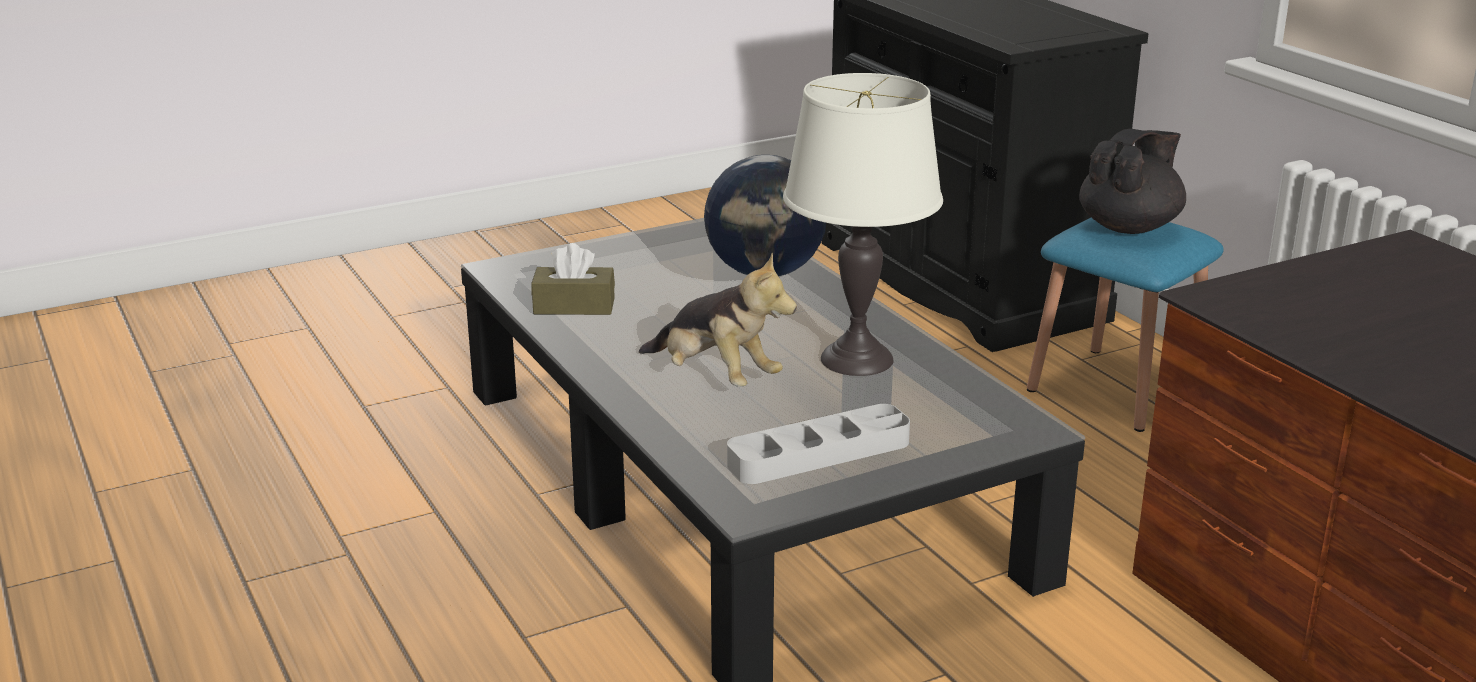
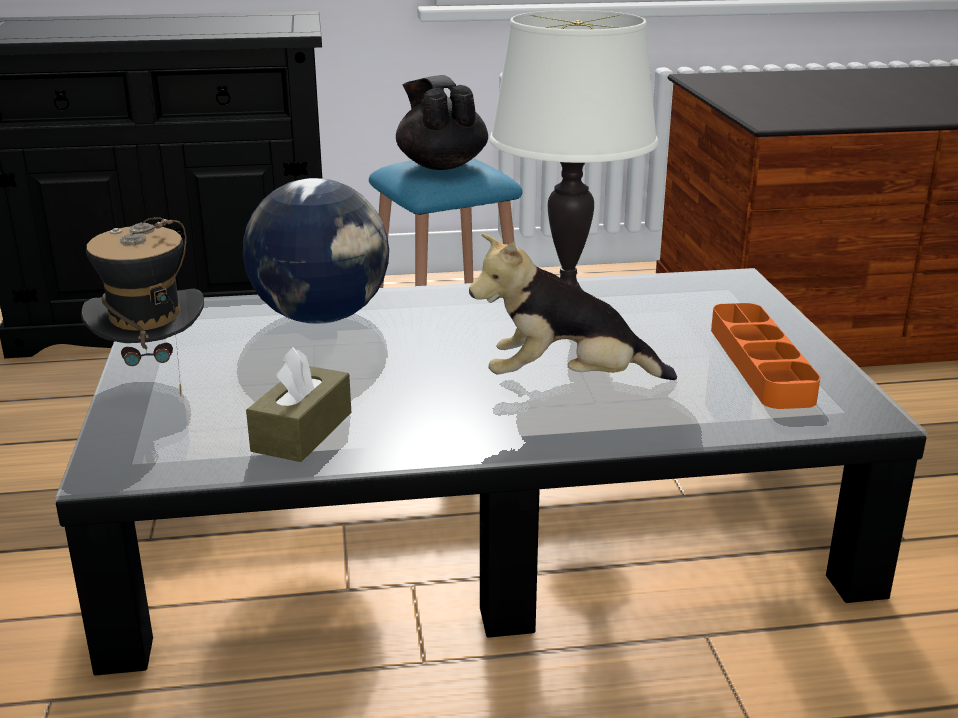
camera: 70 degrees left, 0 degrees up
(628, 246) = (153, 374): none -> hat
(715, 377) = (567, 382): plush toy -> plush toy turned 150 degrees counterclockwise
(819, 453) = (760, 363): grey tray -> orange tray

